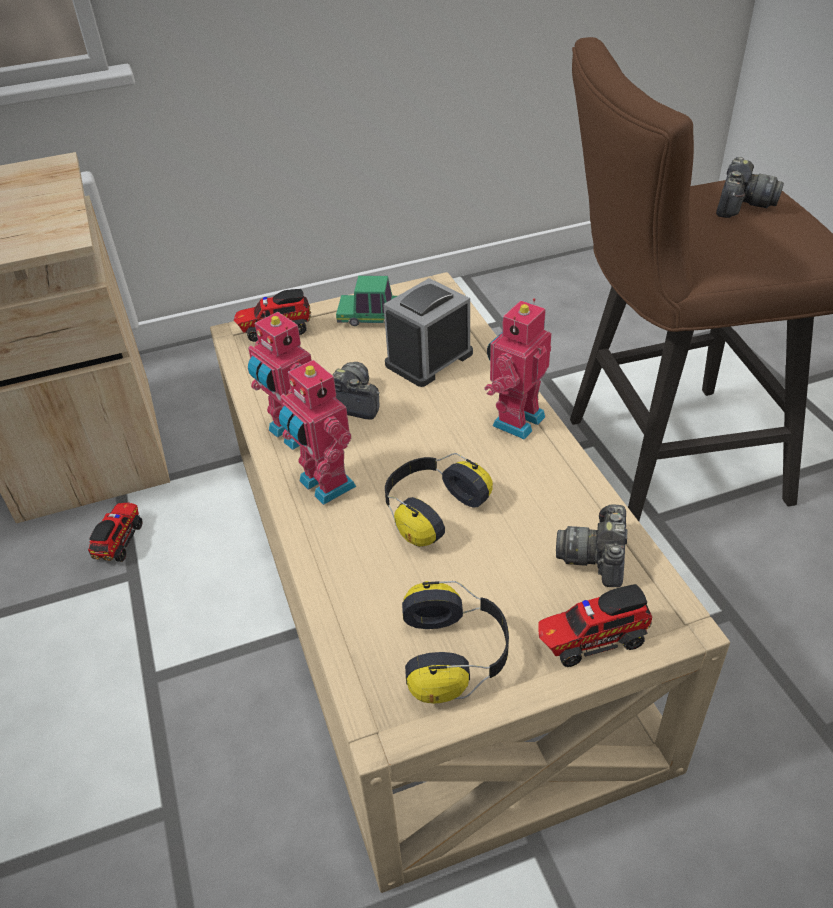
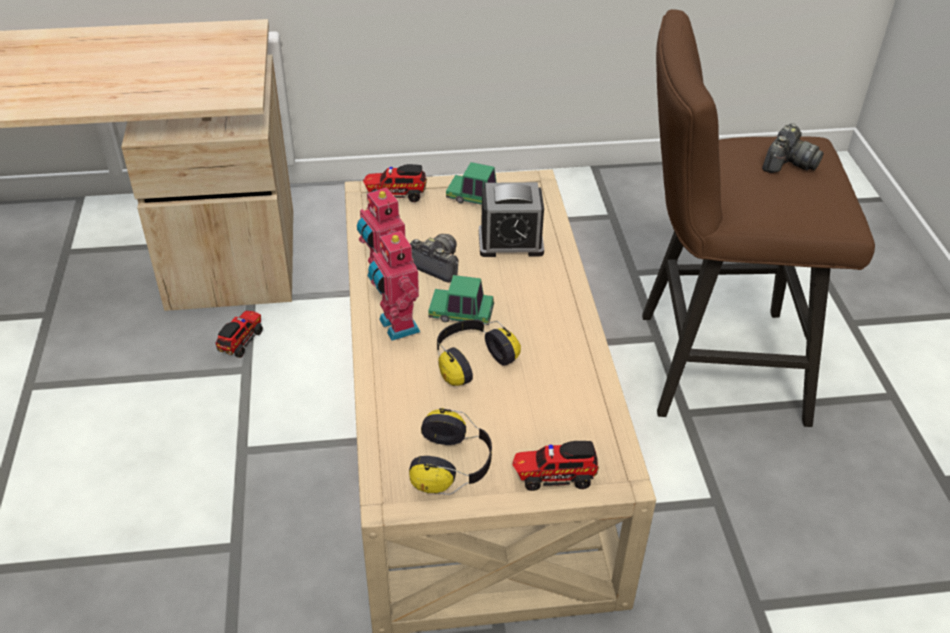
camera: 10 degrees right, 0 degrees up
(399, 453) = (461, 313): none -> toy car
(429, 359) = (510, 242): alarm clock -> alarm clock turned 150 degrees counterclockwise
(515, 420) = (561, 305): toy robot -> none
(596, 557) = (582, 420): camera -> none

